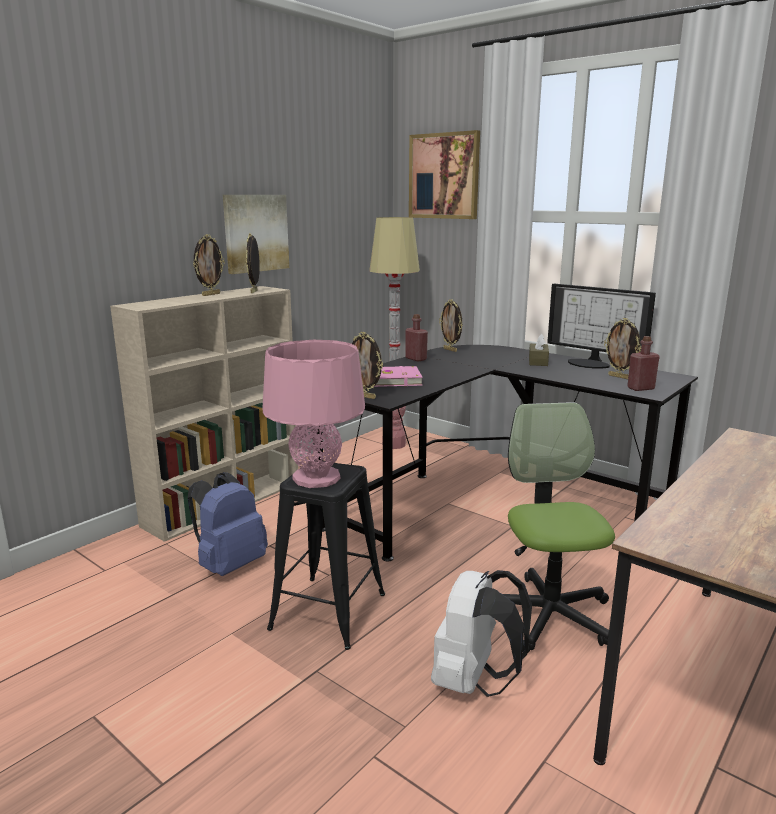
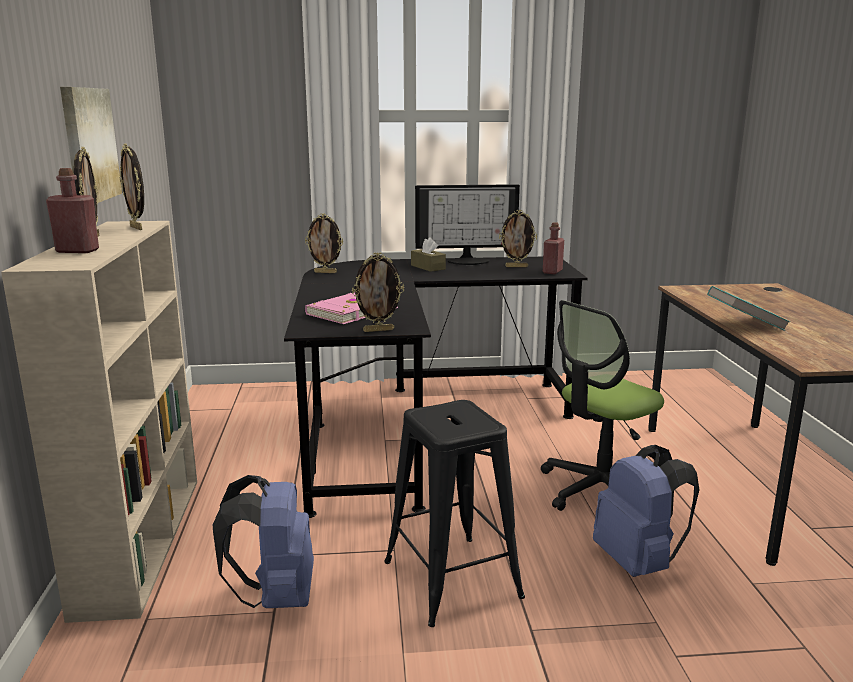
camera: 45 degrees left, 0 degrees up
(316, 478) = (454, 423): pink table lamp -> none
(394, 444) = (235, 406): floor lamp -> none
(416, 359) = (318, 287): red bottle -> red bottle (77, 251)
(444, 176) = (242, 70): picture -> none
(474, 681) = (638, 562): white backpack -> blue backpack
(548, 615) = (600, 490): office chair -> office chair turned 75 degrees counterclockwise
(703, 486) = (745, 324): none -> turquoise book

